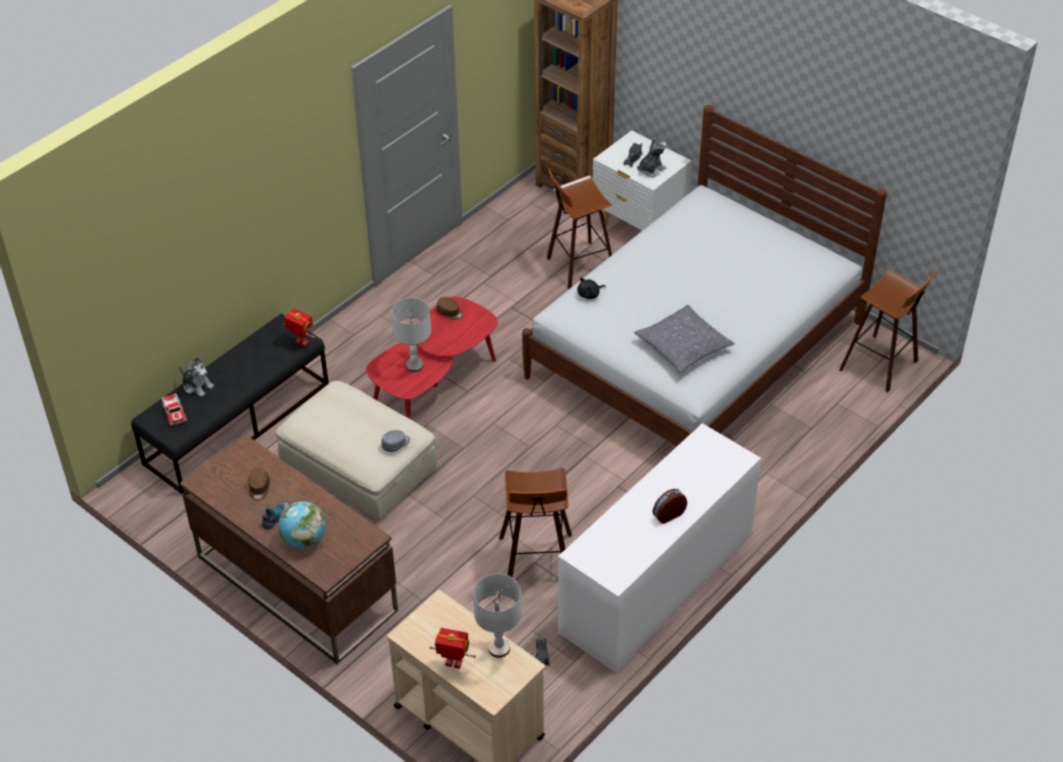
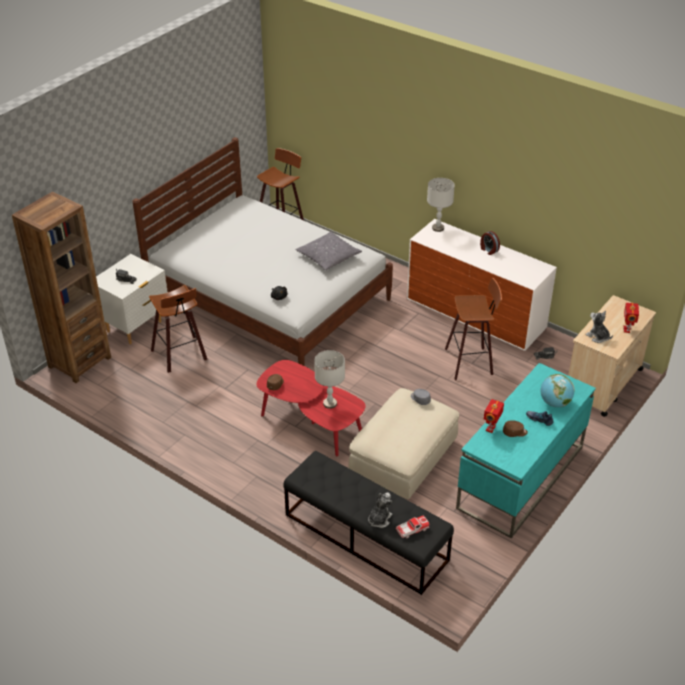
camera: 95 degrees left, 5 degrees down
(296, 583) = (520, 478): brown desk -> turquoise desk
(301, 342) = (321, 460): toy robot -> toy robot (491, 428)
(499, 649) = (609, 312): grey table lamp -> grey table lamp (438, 228)
(651, 169) = (139, 271): plush toy -> plush toy (598, 337)

